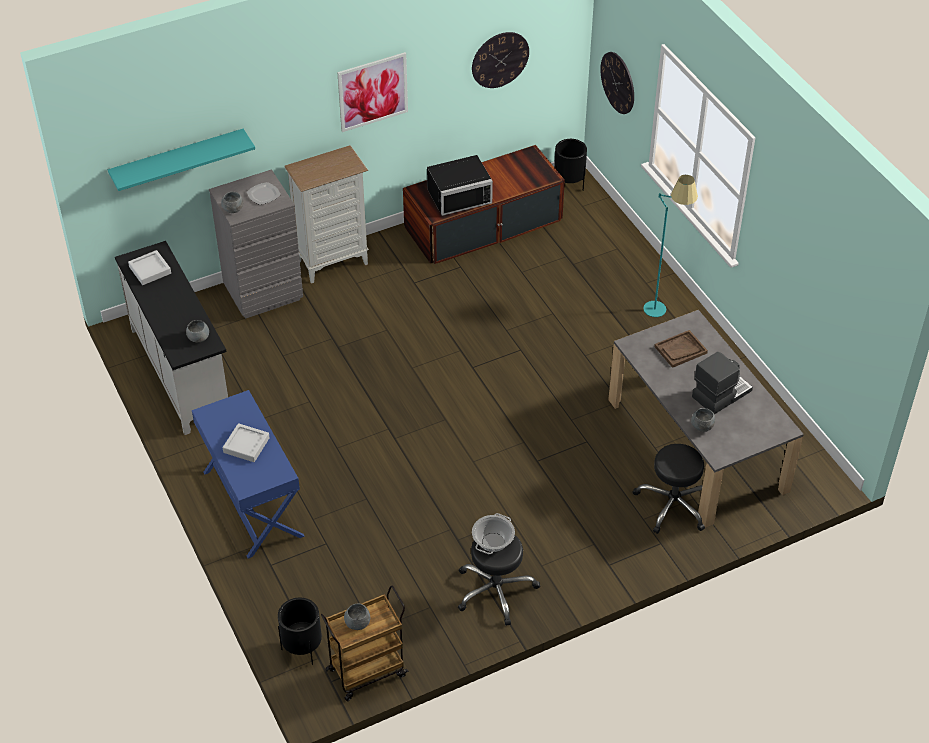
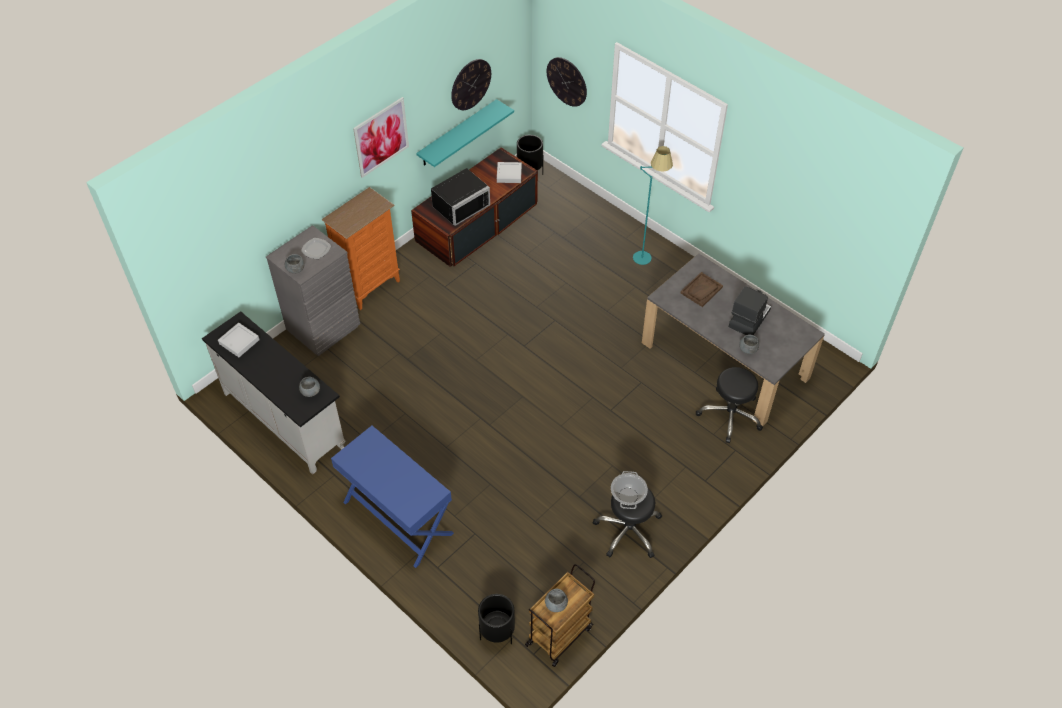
camera: 20 degrees left, 5 degrees up
(178, 159) = (237, 238): turquoise shelf -> turquoise shelf (457, 133)
(246, 445) = (393, 476): grey tray -> grey tray (509, 174)
(334, 263) = (371, 287): white dresser -> orange dresser

